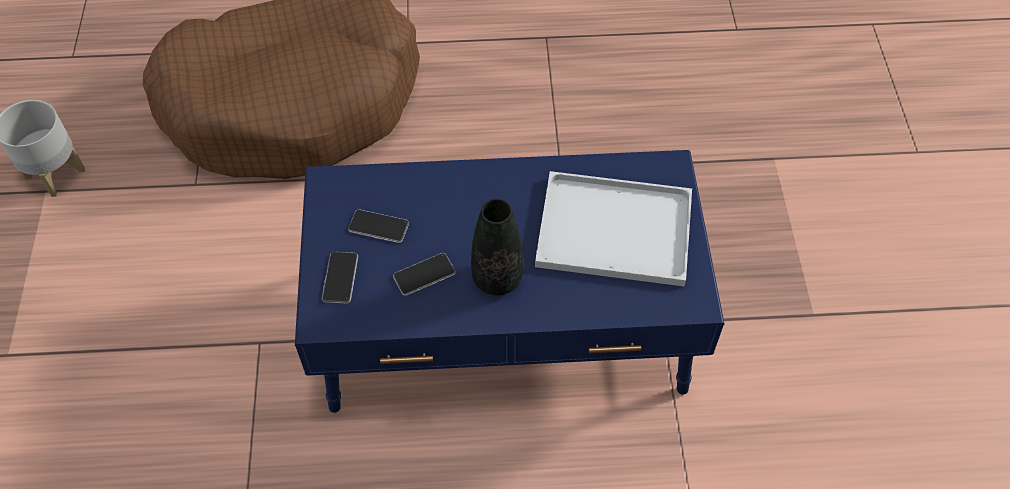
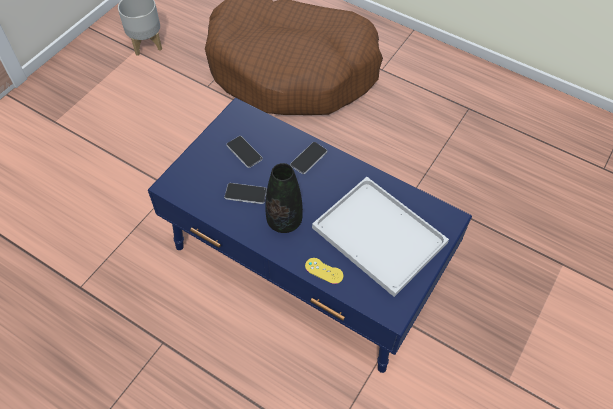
camera: 35 degrees right, 0 degrees up
(340, 278) = (200, 168): phone -> phone (308, 158)
(588, 306) = (324, 271): none -> yellow game controller

